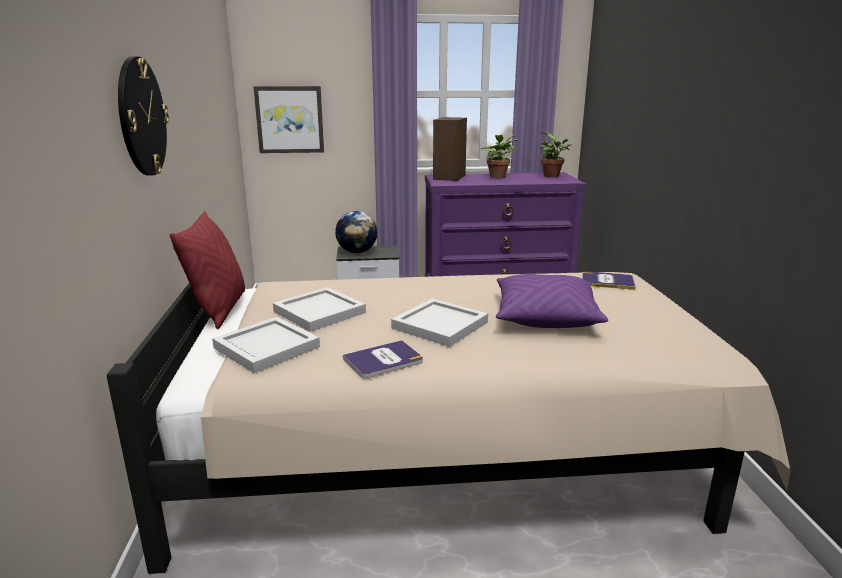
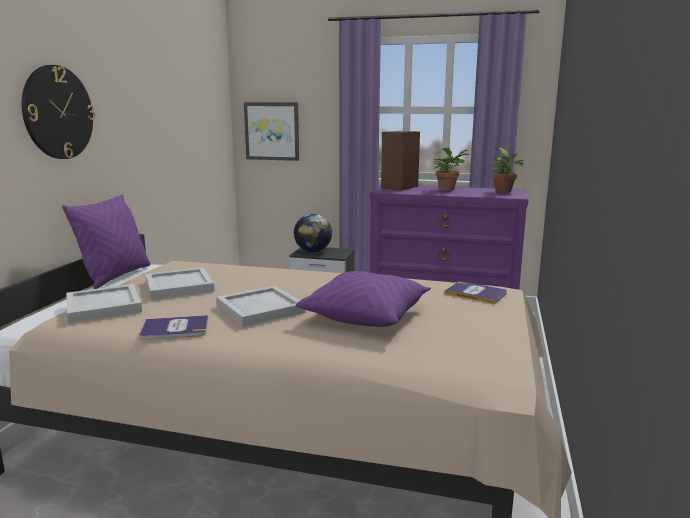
camera: 20 degrees right, 5 degrees down
(219, 310) = (115, 276): red pillow -> purple pillow

